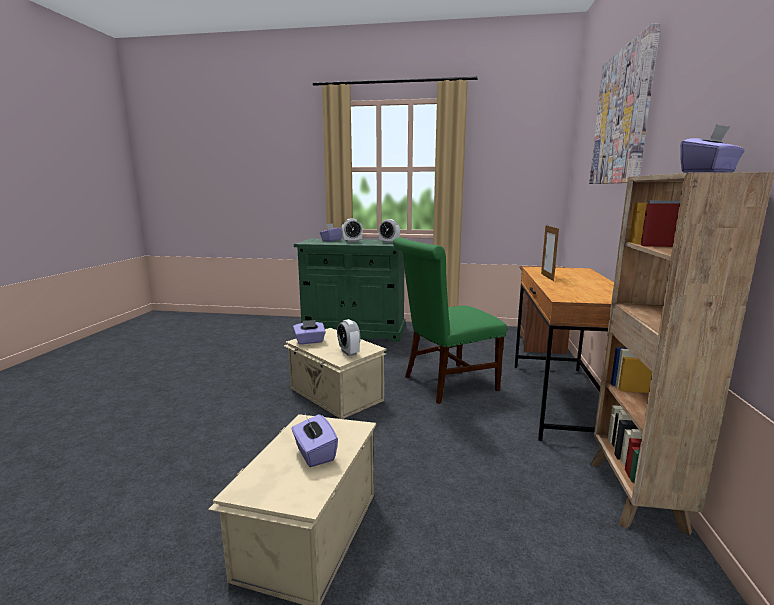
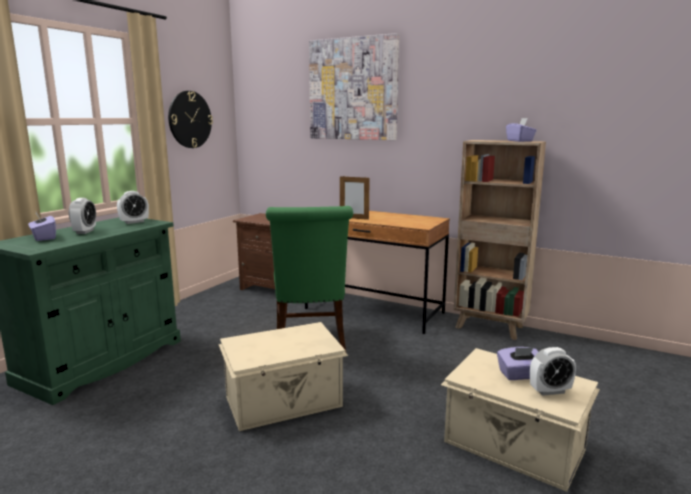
camera: 70 degrees left, 0 degrees up
(309, 341) = (257, 355): purple tissue box -> none
(349, 352) = (314, 339): alarm clock -> alarm clock (550, 391)
(503, 167) = (190, 119): none -> wall clock

